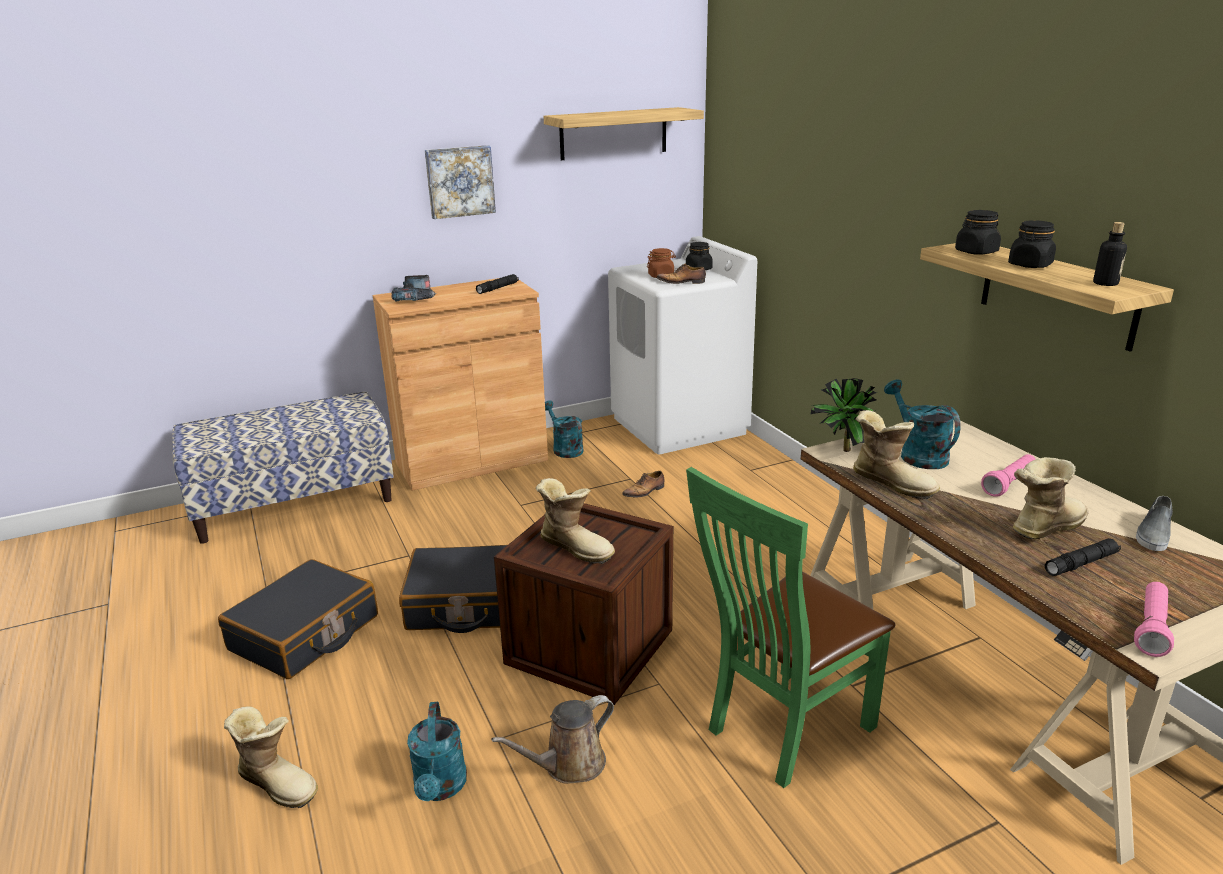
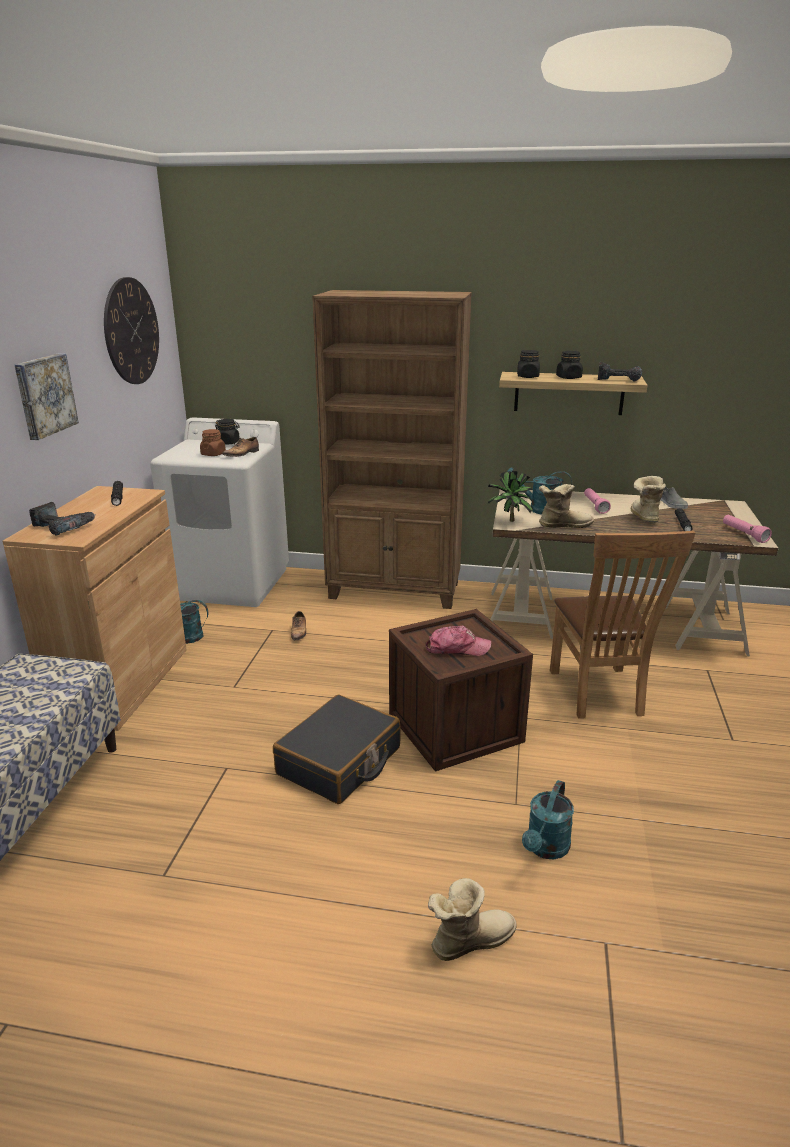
camera: 55 degrees left, 0 degrees up
(305, 634) = (272, 867): black suitcase -> none
(440, 788) = (545, 849): turquoise watering can -> turquoise watering can turned 90 degrees clockwise
(569, 765) = (567, 782): brown watering can -> none
(576, 547) = (457, 648): boot -> cap
(613, 133) = (131, 331): shelf -> wall clock
(782, 730) = (599, 695): green chair -> brown chair
(802, 503) = (395, 591): none -> brown bookcase
(1105, 283) = (619, 379): bottle -> power drill

